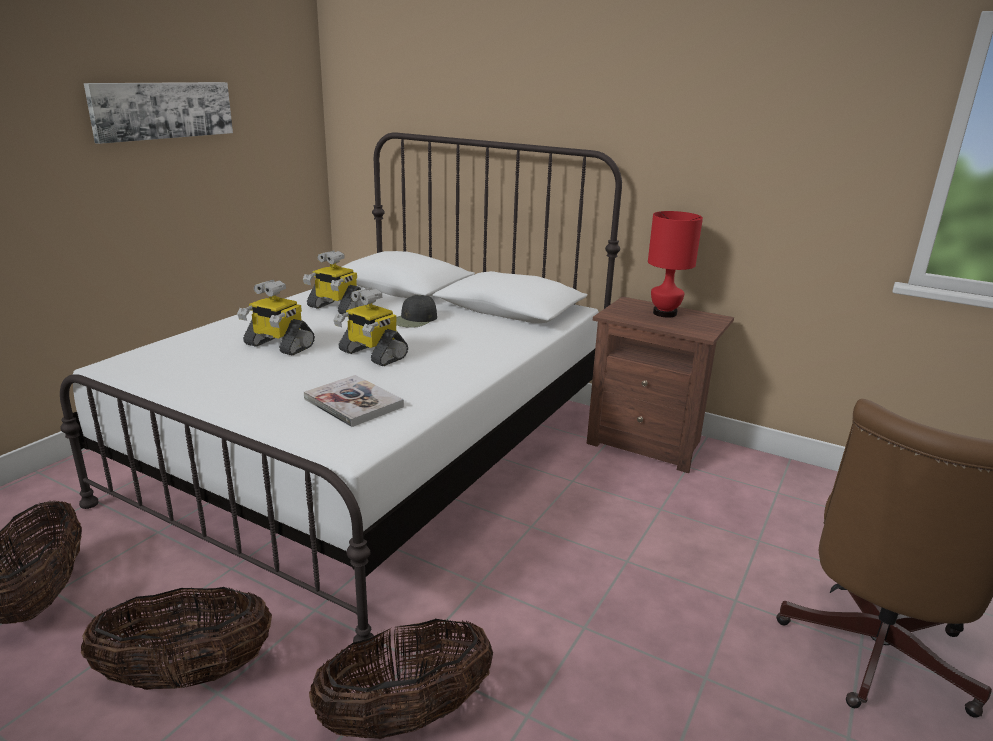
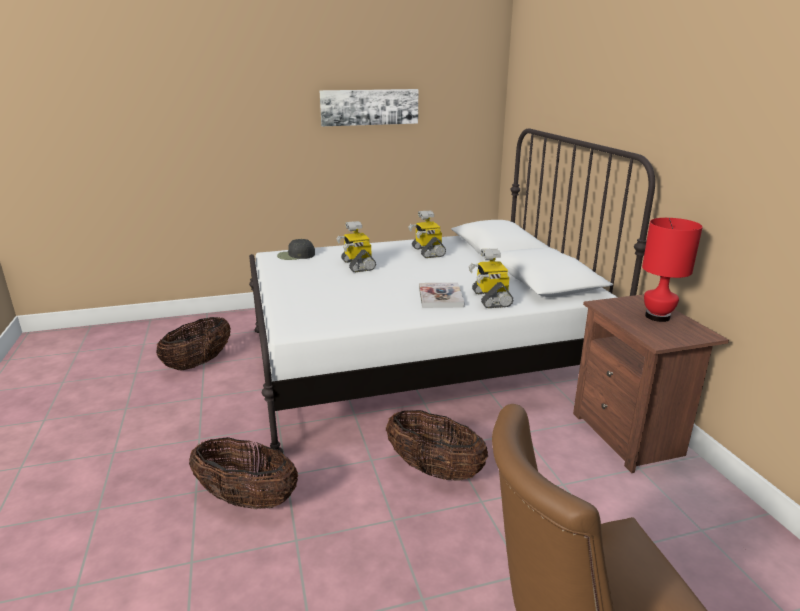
camera: 45 degrees right, 0 degrees up
(188, 675) = (199, 425): basket -> basket (434, 470)
(353, 403) = (335, 307): book -> book (440, 297)
(371, 354) = (395, 284): toy robot -> toy robot (490, 298)
(414, 320) = (460, 271): black cap -> black cap (295, 255)

